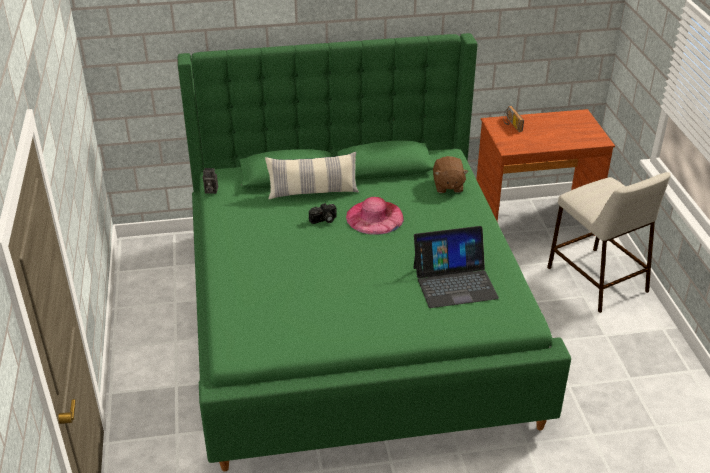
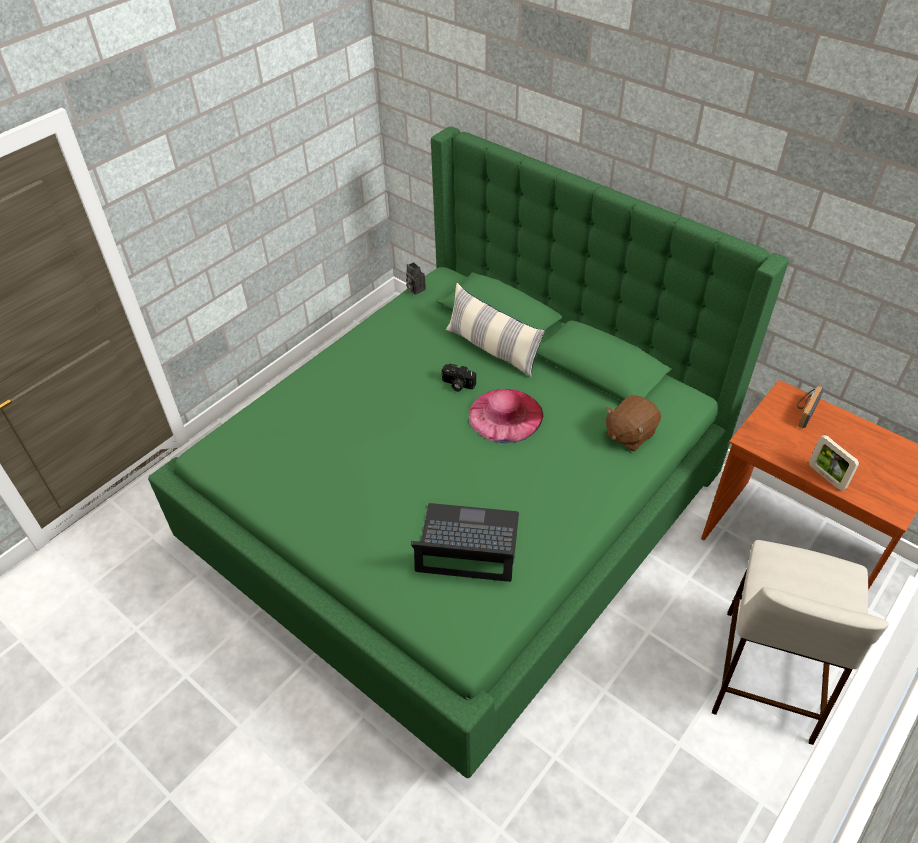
camera: 50 degrees right, 10 degrees up
(454, 282) = (468, 543): laptop -> laptop turned 150 degrees clockwise
(559, 144) = (826, 477): none -> picture frame

